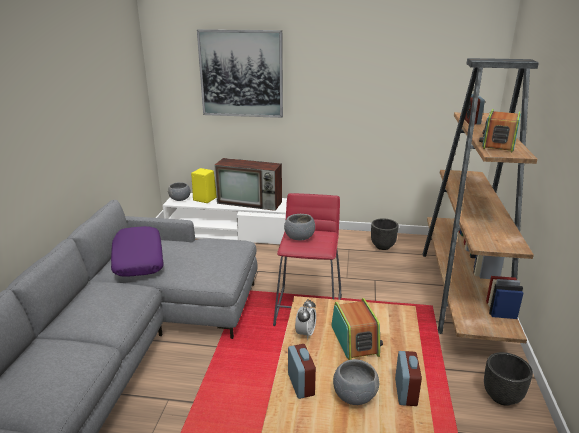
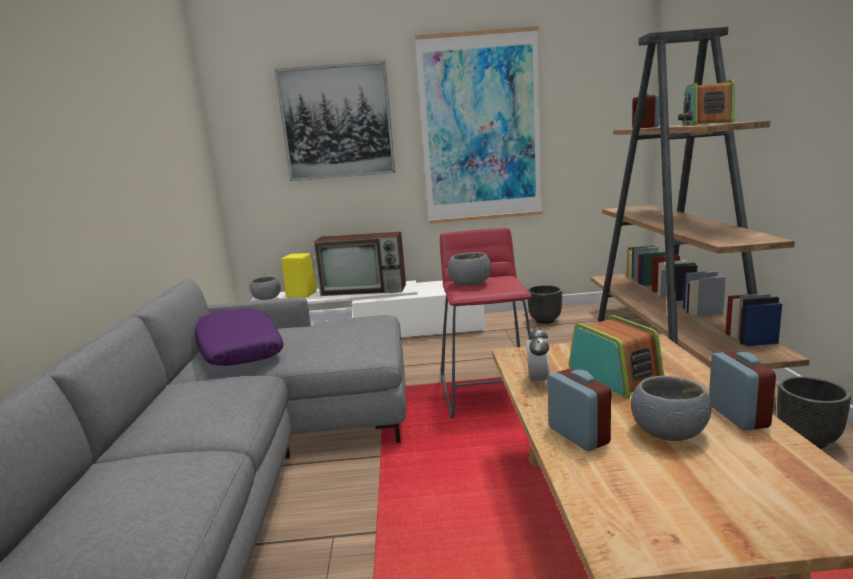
camera: 10 degrees left, 10 degrees down
(353, 90) = (481, 128): none -> picture

